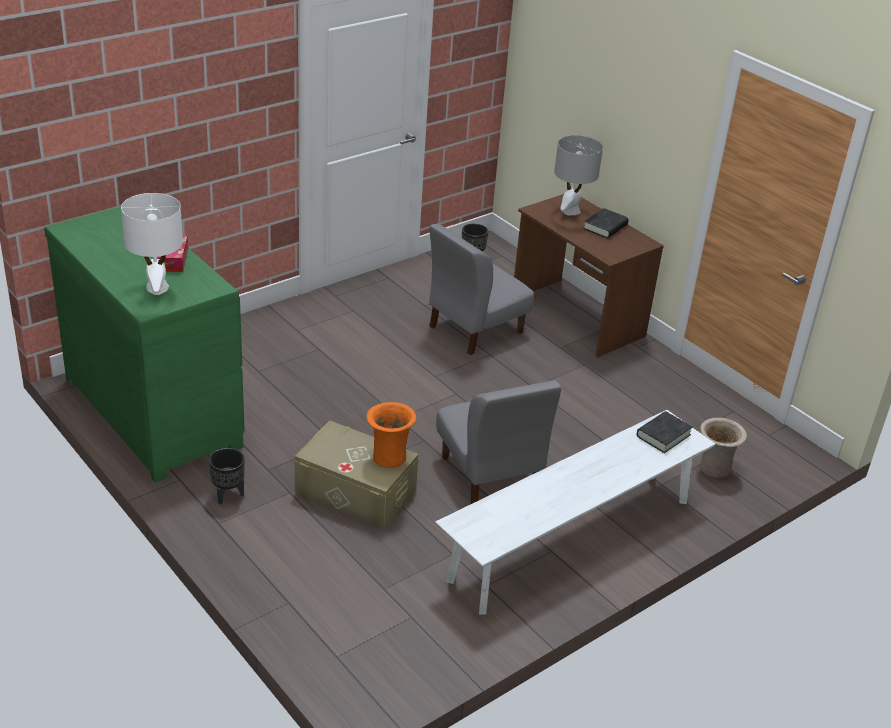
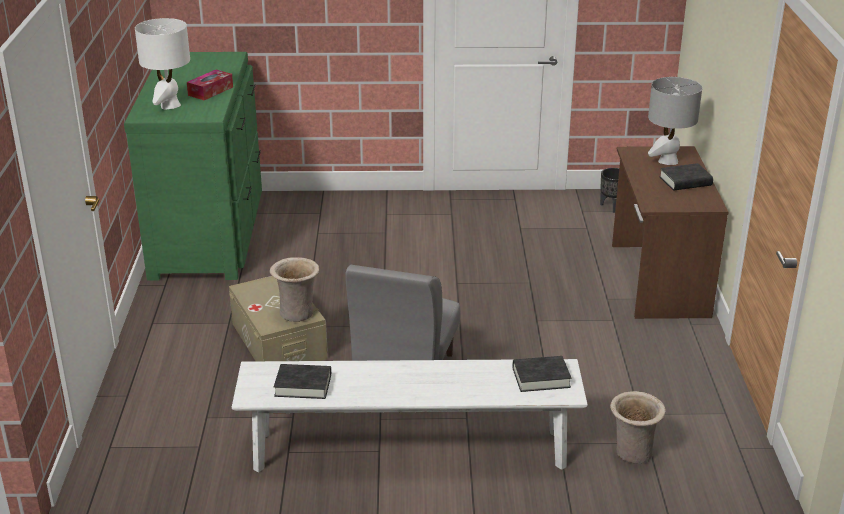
camera: 40 degrees right, 5 degrees down
(228, 495) = (184, 307): black planter -> none
(388, 457) = (297, 313): orange vase -> beige vase
(474, 329) = (542, 259): grey chair -> none
(511, 519) = (303, 385): none -> black book

